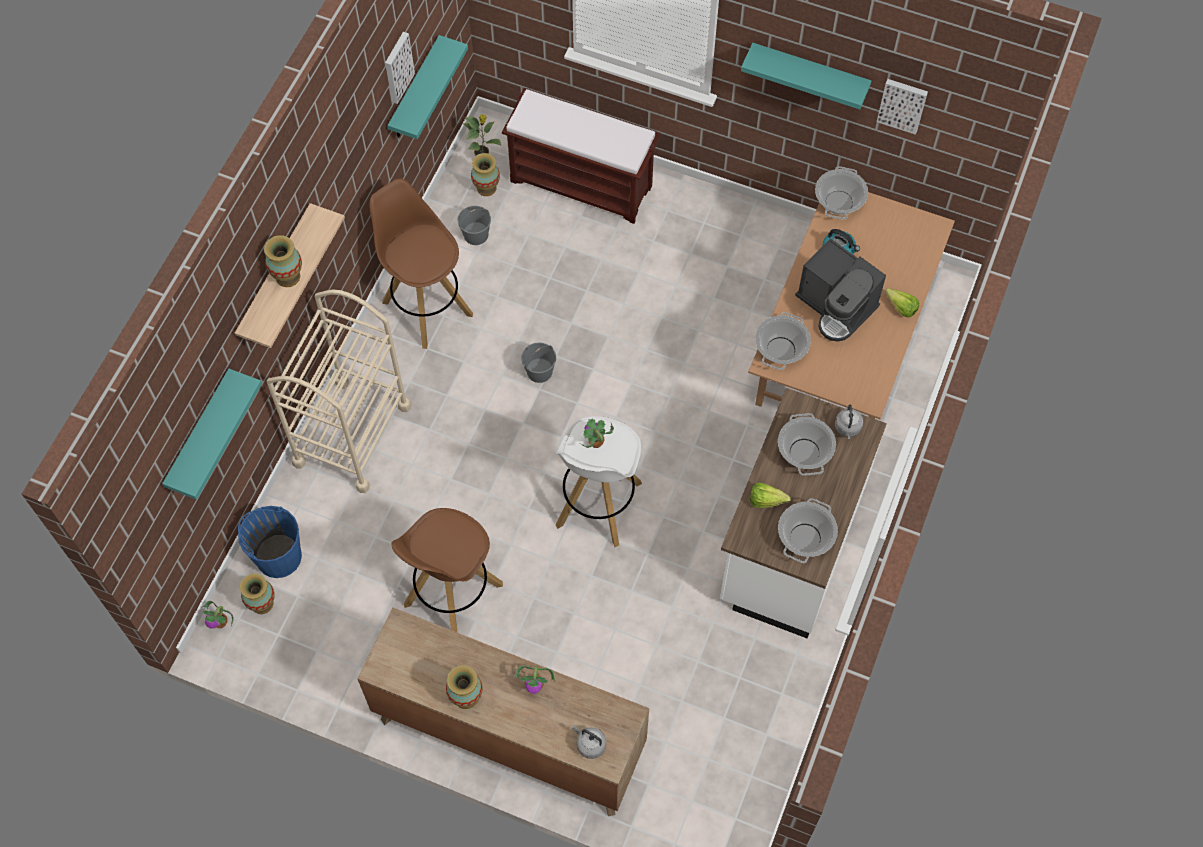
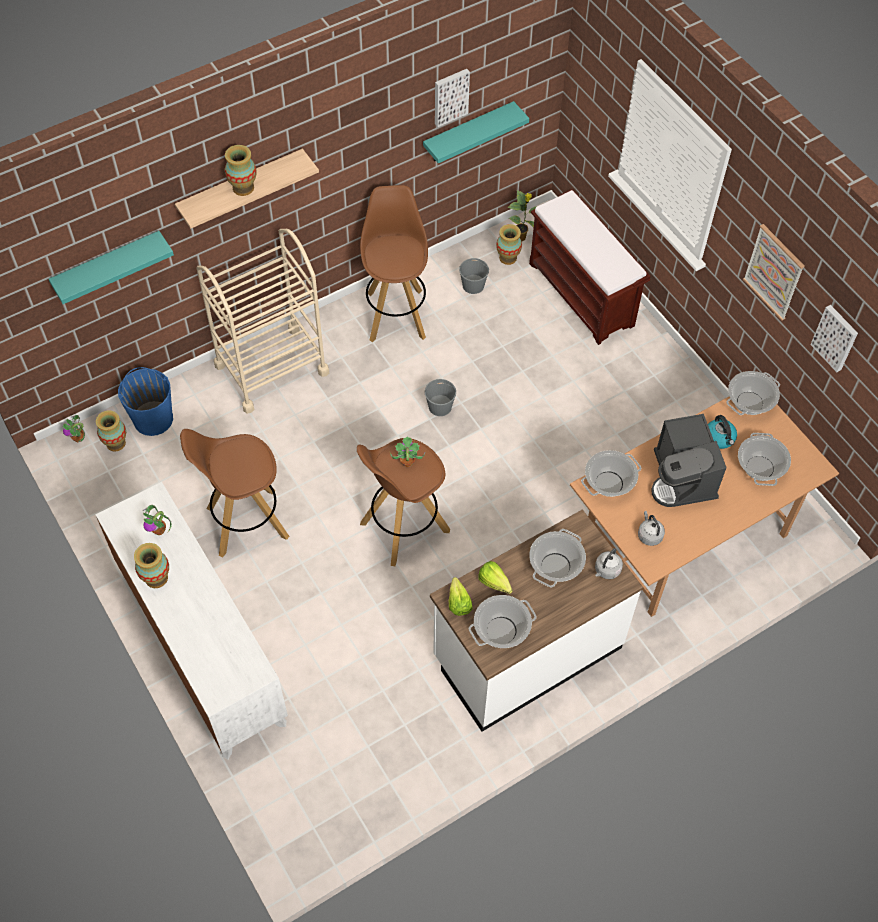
camera: 35 degrees right, 5 degrees down
(509, 735) = (202, 647): brown dresser -> white dresser
(535, 685) = (211, 604): potted plant -> potted plant (159, 530)
(589, 744) = (212, 673): grey kettle -> grey kettle (649, 535)
(598, 505) = (403, 528): white stool -> brown stool
(809, 73) = (774, 272): turquoise shelf -> picture
(890, 256) = (760, 468): none -> cooking pot
(899, 305) = (736, 509): lettuce -> lettuce (458, 600)

